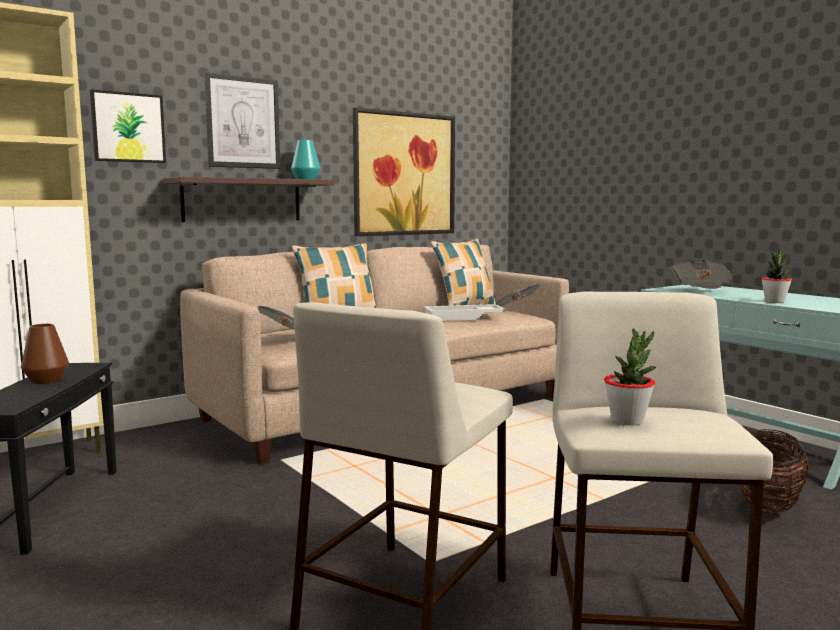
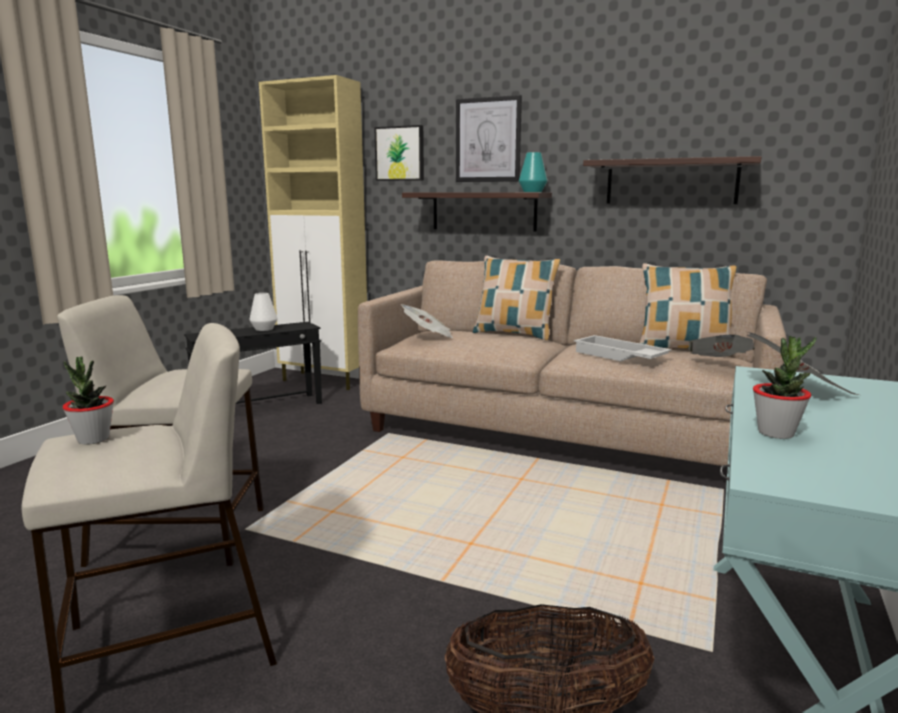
camera: 60 degrees right, 5 degrees up
(46, 380) = (264, 329): brown vase -> white vase
(404, 174) = (671, 182): picture -> shelf

